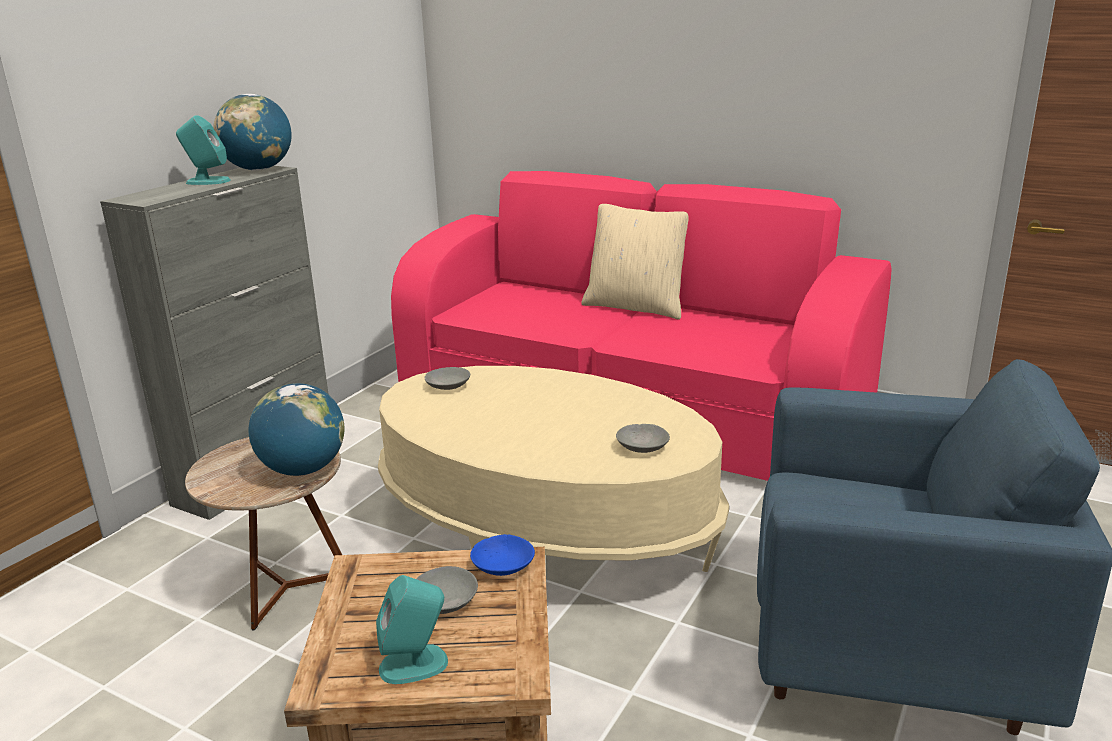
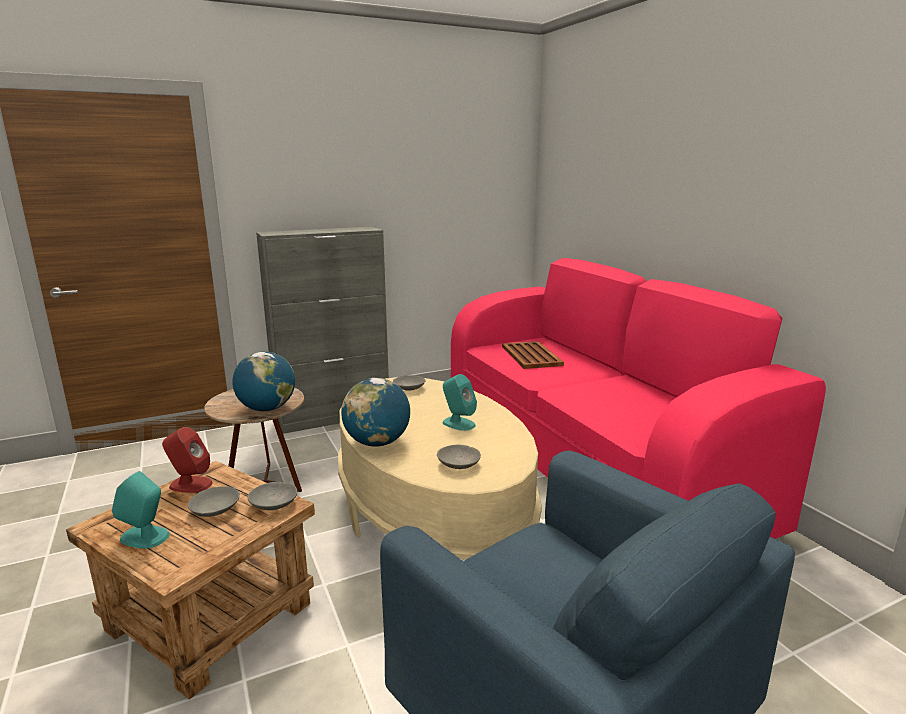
camera: 35 degrees right, 5 degrees down
(207, 181) = (323, 230): turquoise speaker -> turquoise speaker (458, 423)
(259, 169) = (362, 228): globe -> globe (377, 443)
(357, 592) = (190, 484): none -> red speaker
(503, 565) = (274, 504): blue bowl -> grey bowl
(525, 308) = (531, 355): none -> brown tray
(636, 306) = (609, 373): beige pillow -> none

